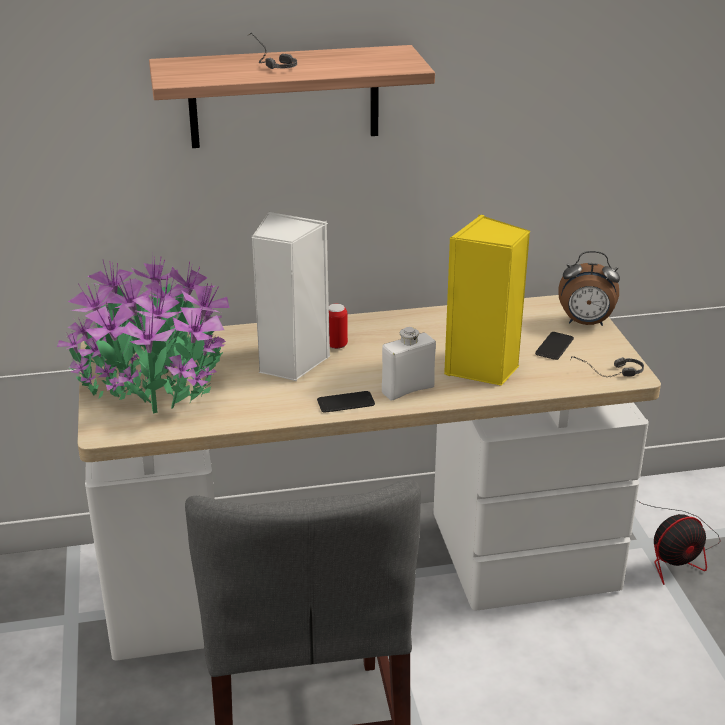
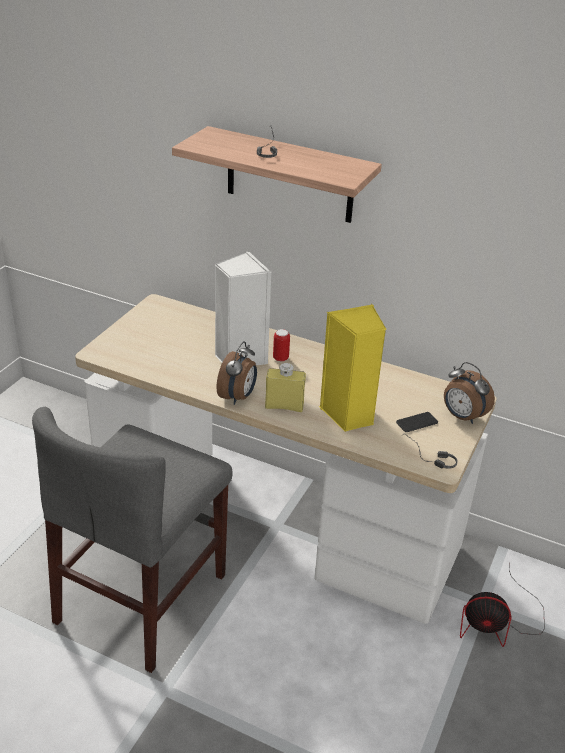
camera: 35 degrees right, 5 degrees up
(153, 382) = (154, 335): potted plant -> none
(346, 403) = (238, 397): phone -> alarm clock
(408, 390) = (284, 406): white bottle -> yellow bottle

